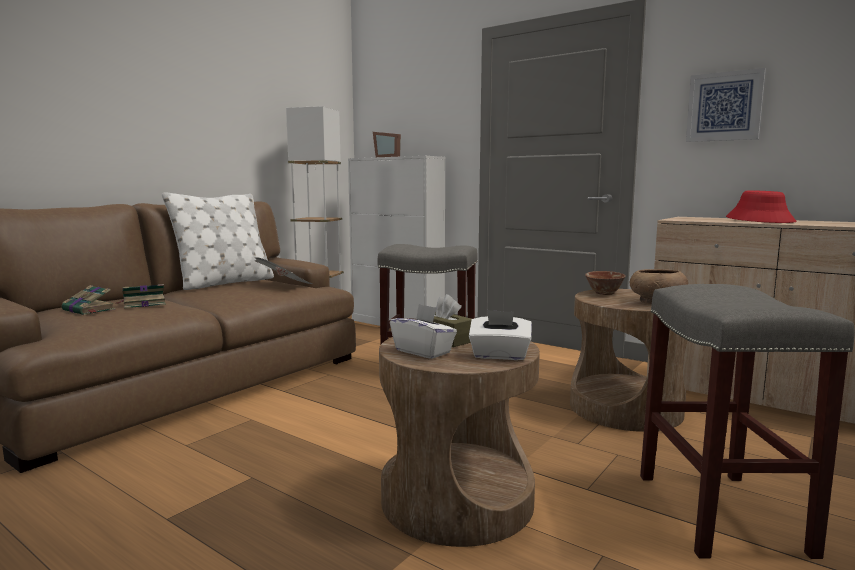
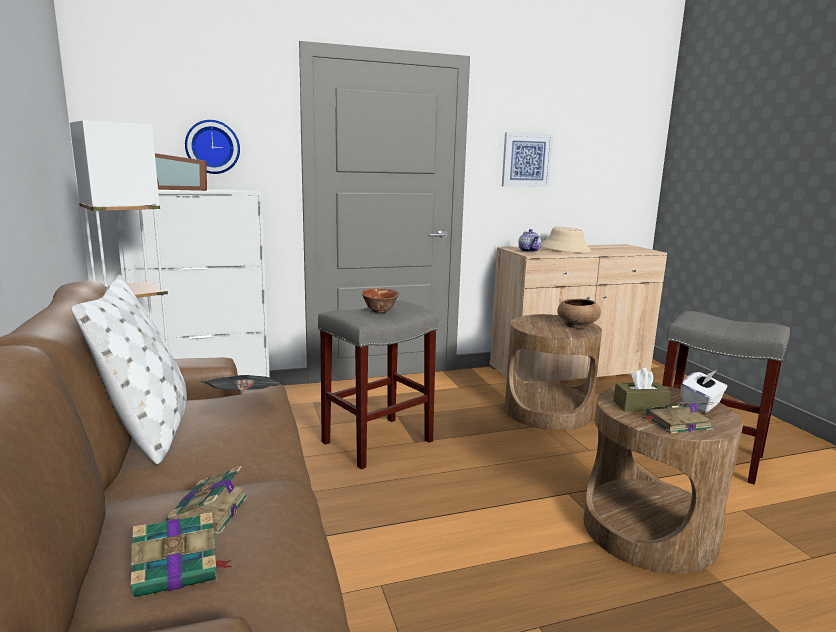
camera: 55 degrees left, 5 degrees up
(422, 125) = (212, 147): none -> wall clock
(423, 351) = (676, 422): white tissue box -> book
(604, 293) = (531, 325): bowl -> bowl (380, 311)
(692, 219) = (529, 251): none -> teapot
(760, 220) = (565, 249): red hat -> beige hat

